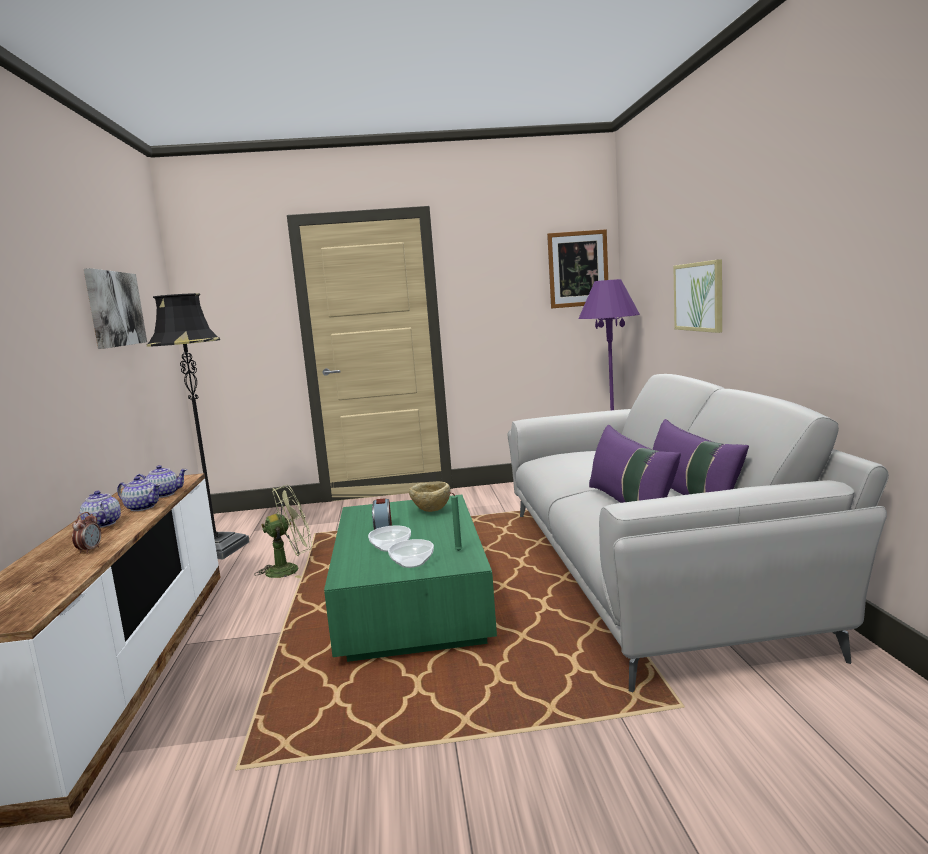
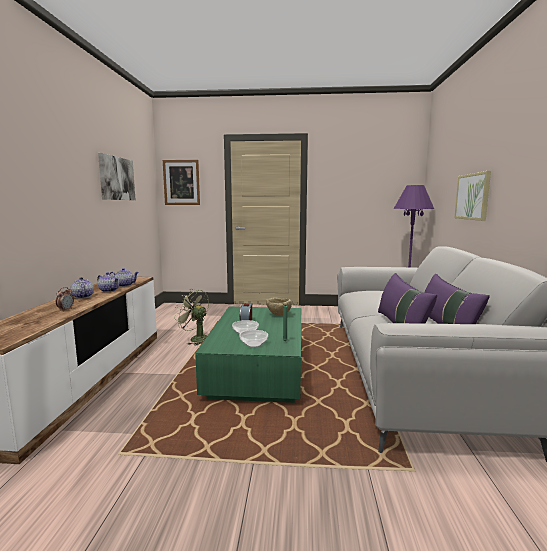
camera: 10 degrees right, 0 degrees up
(217, 550) = (161, 322): black floor lamp -> none
(290, 569) = (195, 339): green fan -> green fan turned 135 degrees counterclockwise
(578, 269) = (397, 178): picture -> picture (181, 182)

